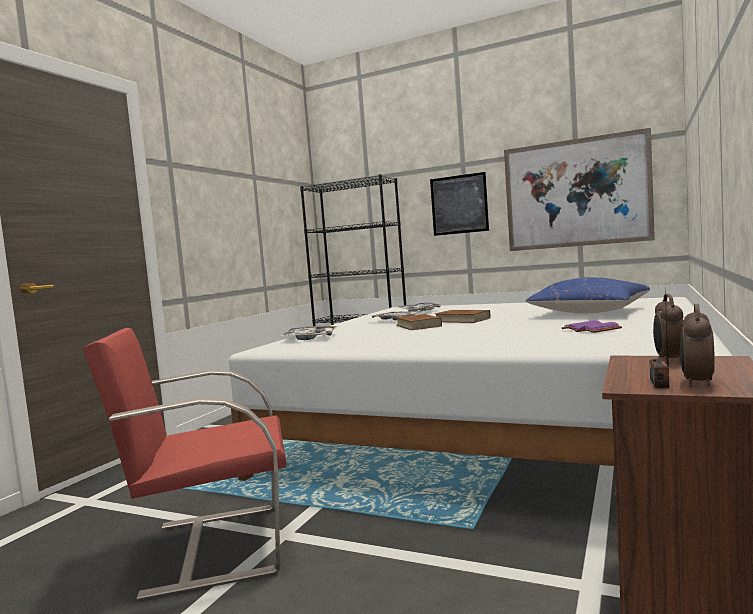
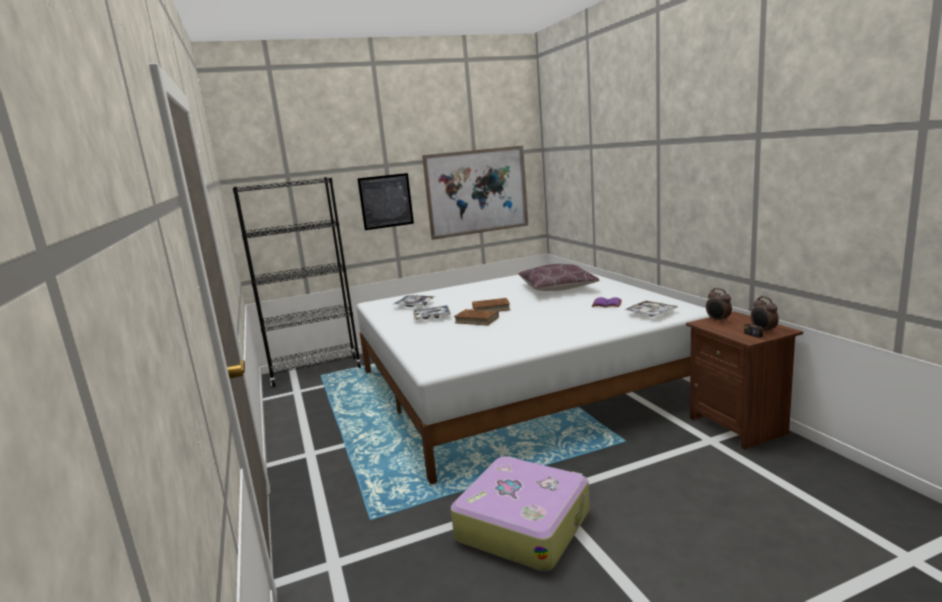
camera: 45 degrees left, 10 degrees up
(212, 547) = (523, 524): red chair -> suitcase
(310, 338) = (429, 350): tray -> tray (651, 313)
(589, 312) = (557, 288): blue pillow -> brown pillow

